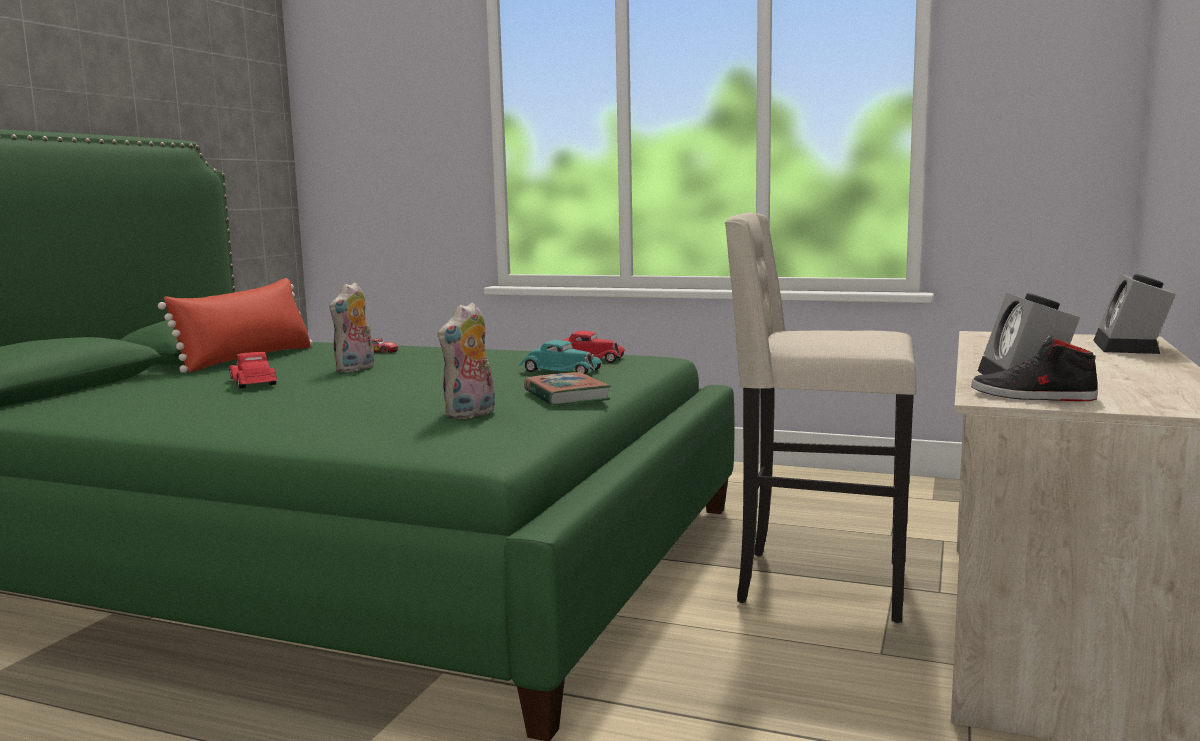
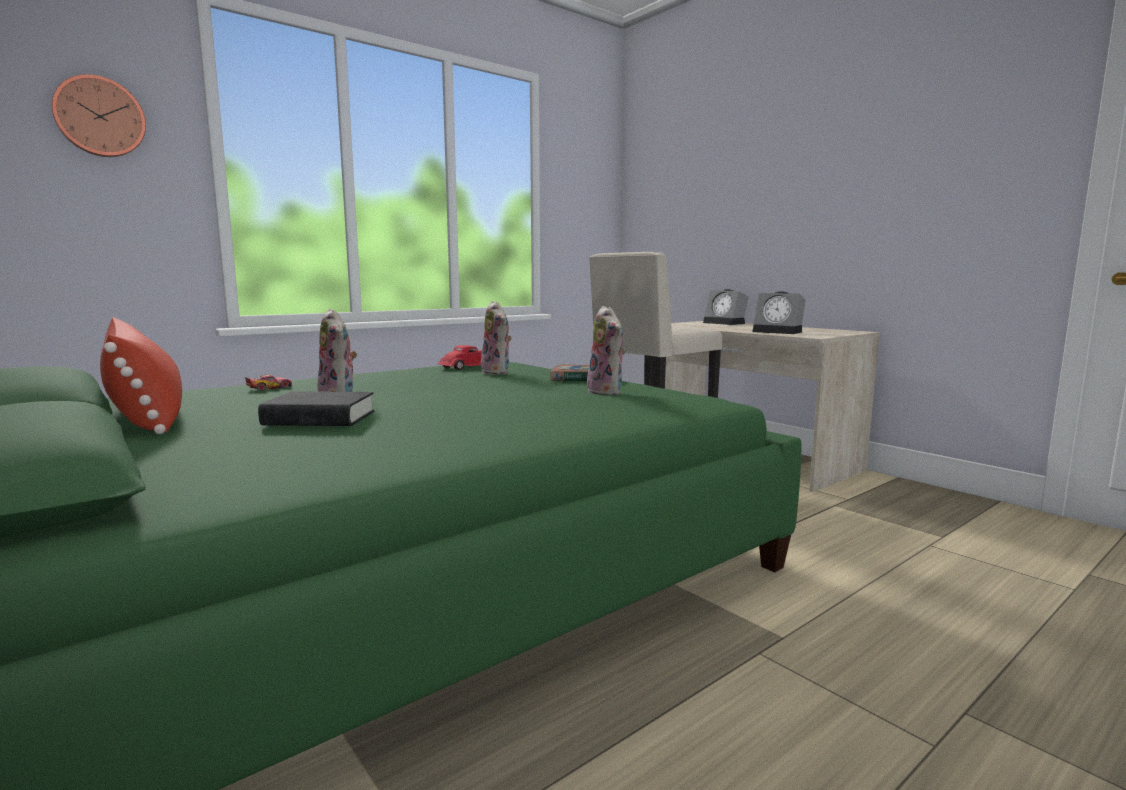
camera: 60 degrees left, 0 degrees up
(253, 382) = (319, 418): red toy car -> black book
(413, 93) = (100, 117): none -> wall clock
(559, 371) = (498, 372): turquoise toy car -> plush toy
(1033, 396) = (815, 334): black shoe -> none

